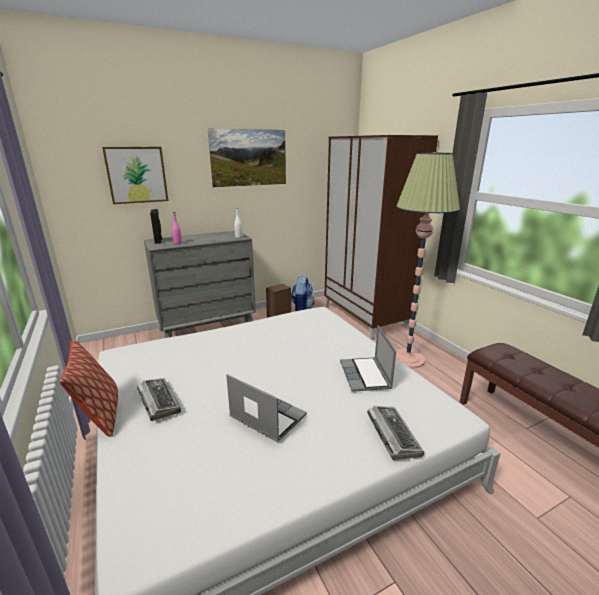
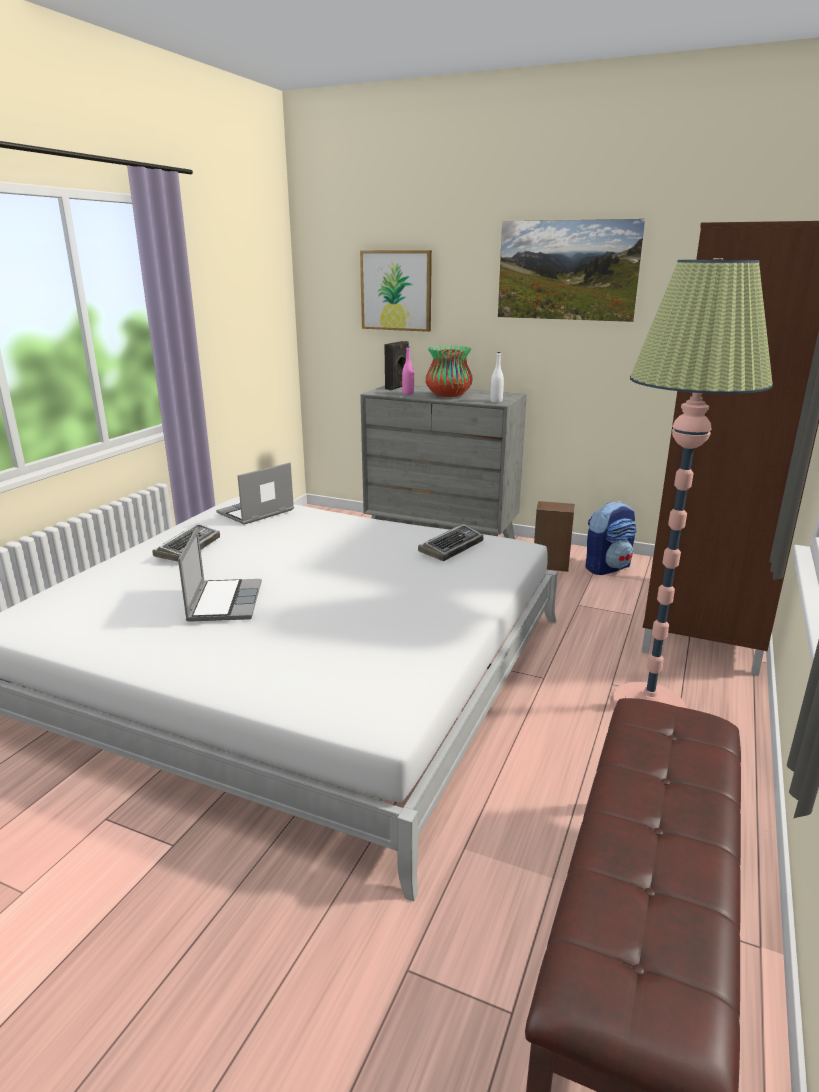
camera: 50 degrees right, 0 degrees up
(100, 416) = (145, 539): pillow -> none
(204, 239) = (449, 395): none -> vase
(365, 376) = (391, 628): laptop -> laptop (255, 512)
(392, 434) = (280, 683): keyboard -> keyboard (451, 547)

